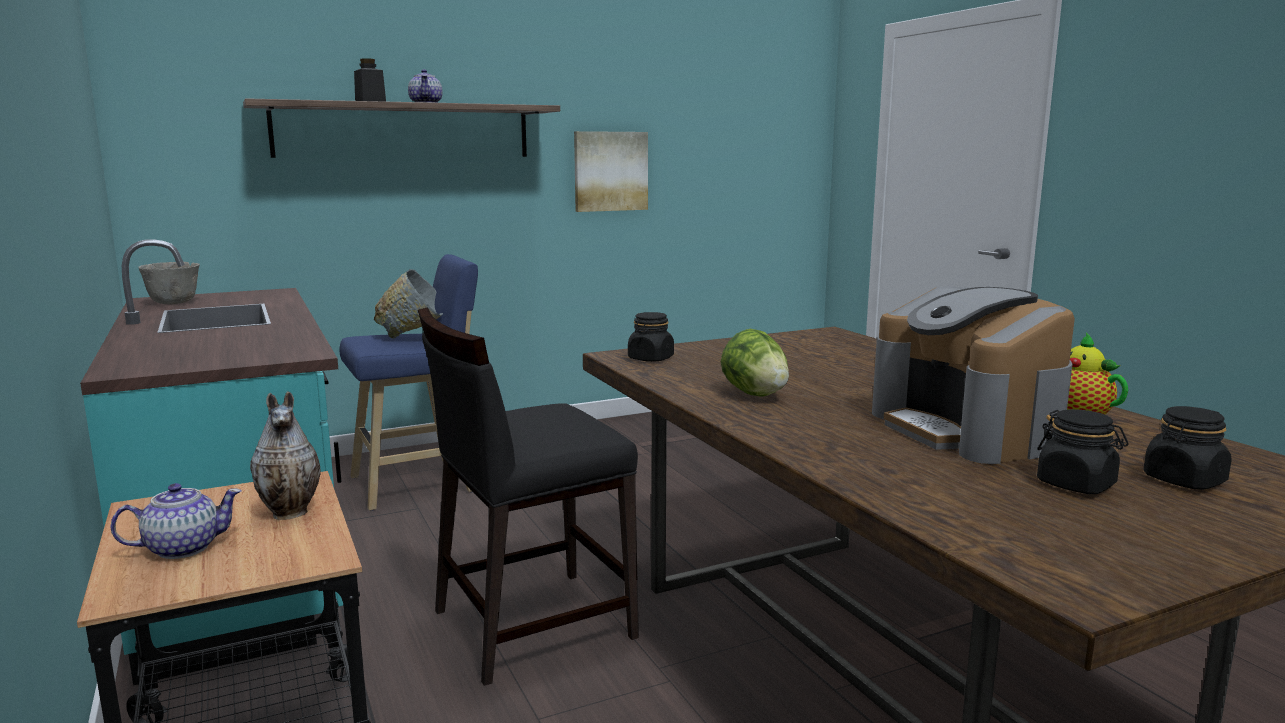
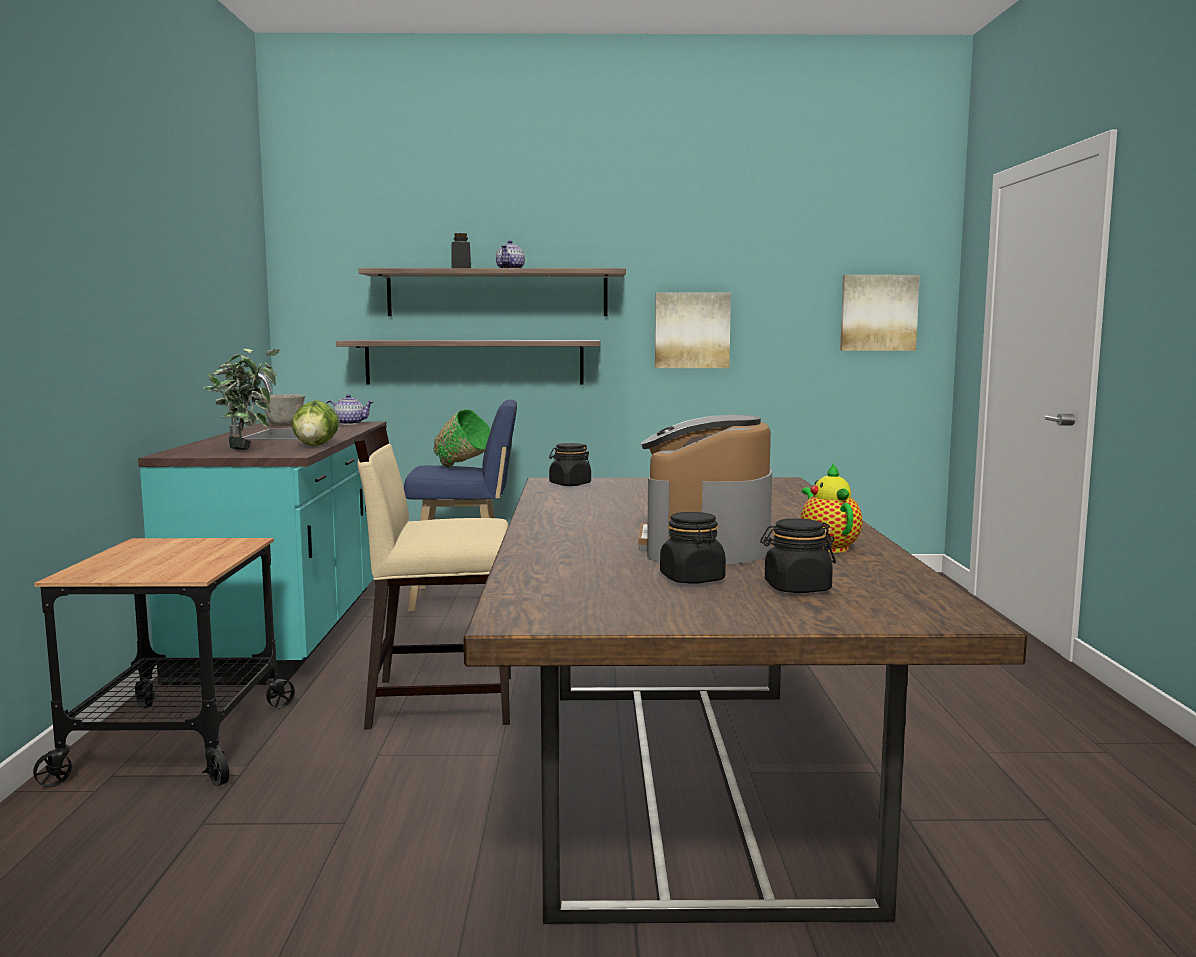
camera: 25 degrees right, 5 degrees down
(182, 548) = (130, 561): teapot -> teapot (349, 423)
(215, 349) = (246, 448): none -> potted plant
(292, 512) = (215, 554): vase -> none
(381, 211) = (474, 362): none -> shelf
(414, 337) = (464, 468): grey bowl -> green bowl
(530, 623) = (440, 700): black chair -> beige chair
(755, 394) = (591, 510): lettuce -> lettuce (316, 445)
(772, 152) = (878, 313): none -> picture

